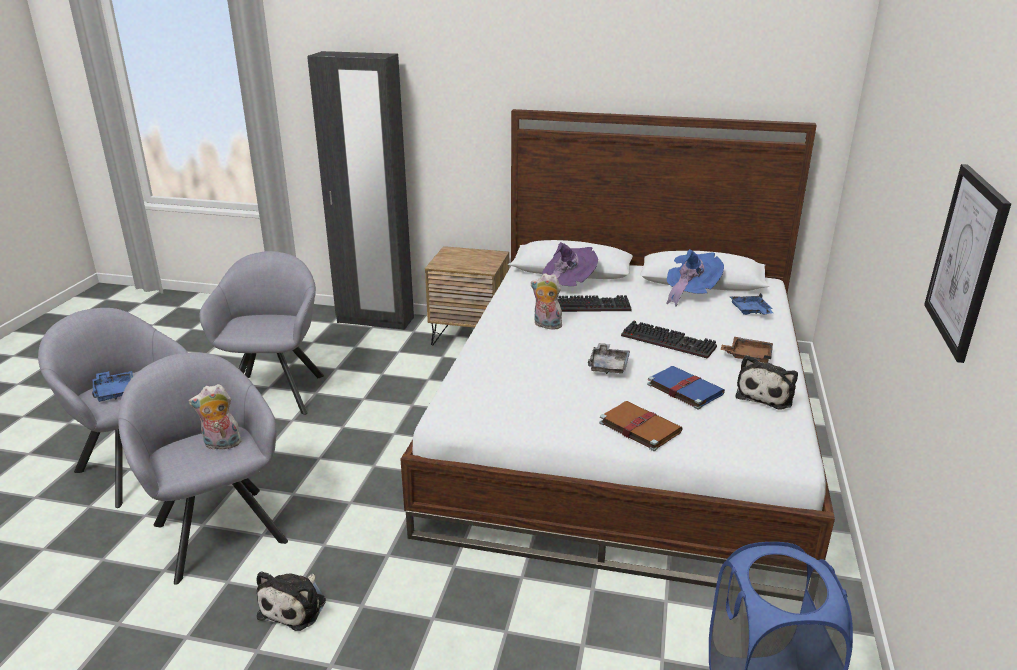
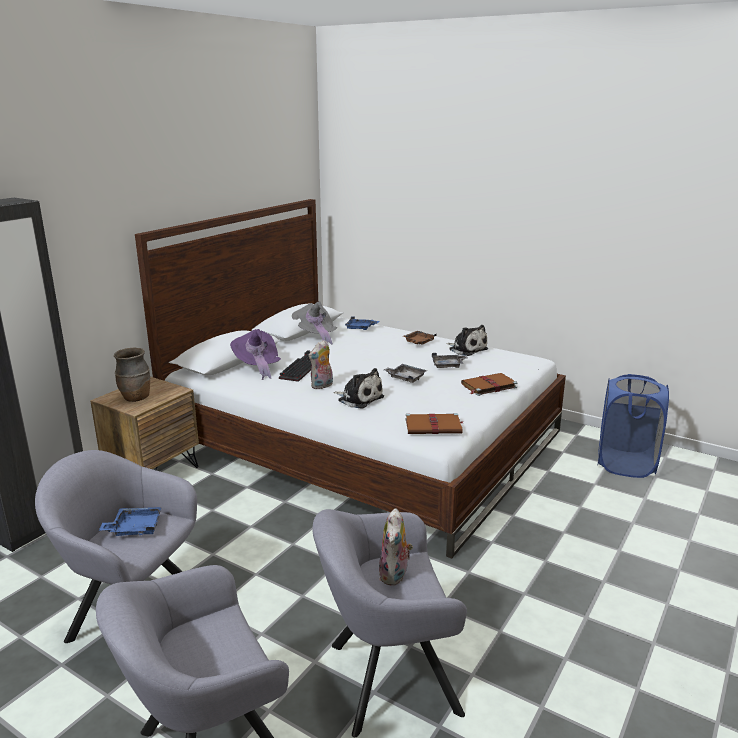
camera: 70 degrees left, 5 degrees down
(114, 391) = (212, 663): blue tray -> blue tray (134, 528)
(295, 606) = (516, 631): plush toy -> plush toy (359, 399)
(458, 259) = (136, 398): none -> brown vase
(479, 404) = (434, 426): none -> brown book
(670, 341) = (384, 355): keyboard -> none
(683, 389) = (448, 366): blue book -> grey tray
(689, 293) = (315, 336): blue hat -> grey hat
(966, 260) = (593, 216): picture -> none

